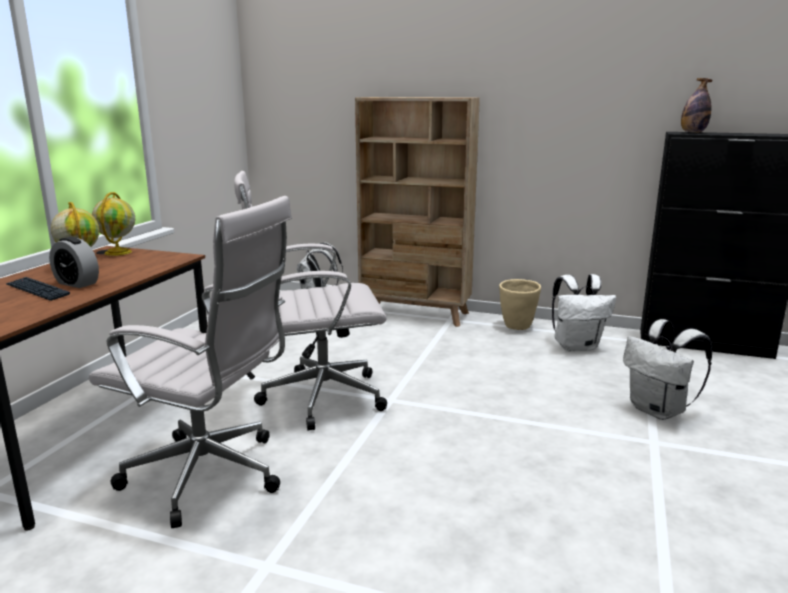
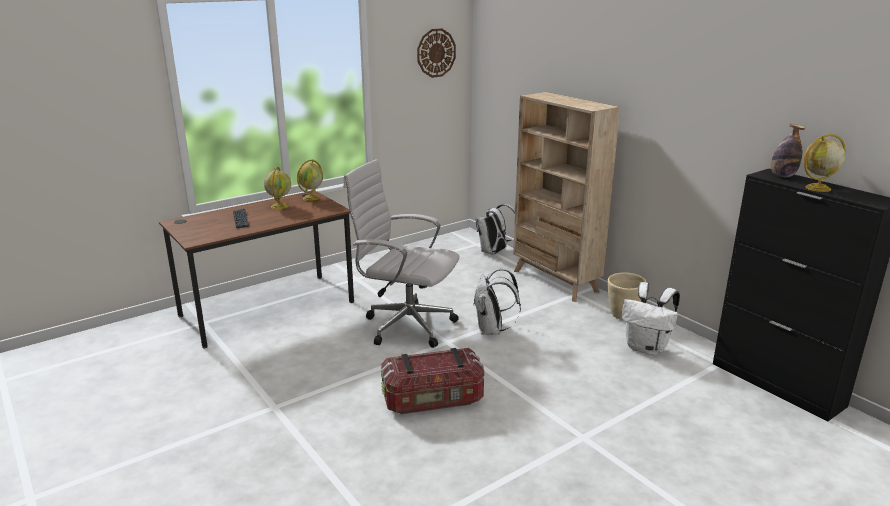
camera: 35 degrees right, 5 degrees up
(77, 283) = (262, 218): alarm clock -> none
(209, 62) = (436, 53): none -> wall clock
(211, 477) = (299, 352): white office chair -> none
(464, 466) = (433, 400): none -> storage box
(659, 411) = (627, 419): white backpack -> white backpack (492, 330)
(740, 134) = (817, 188): none -> globe

